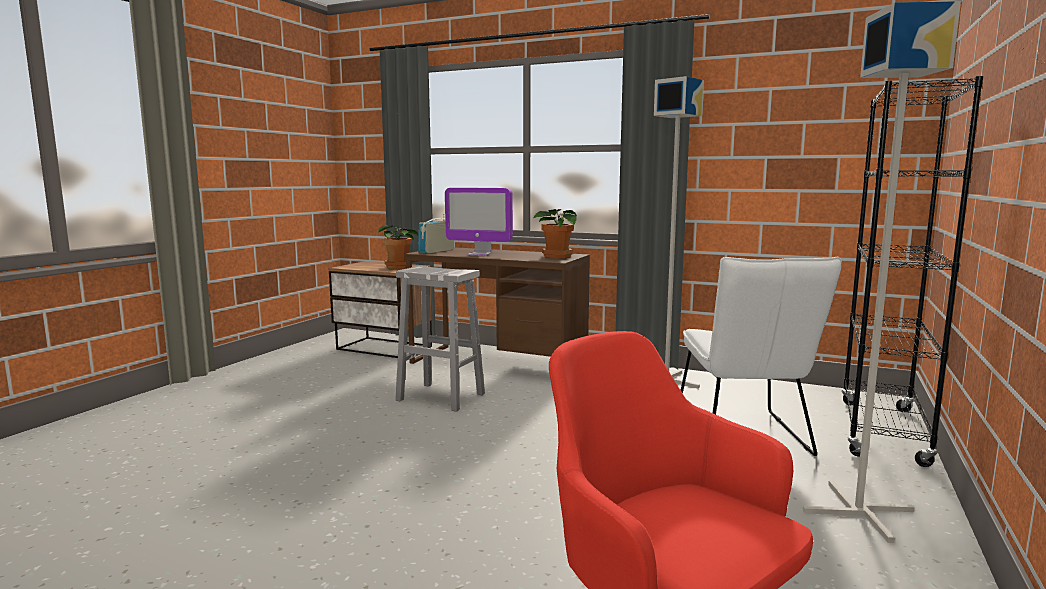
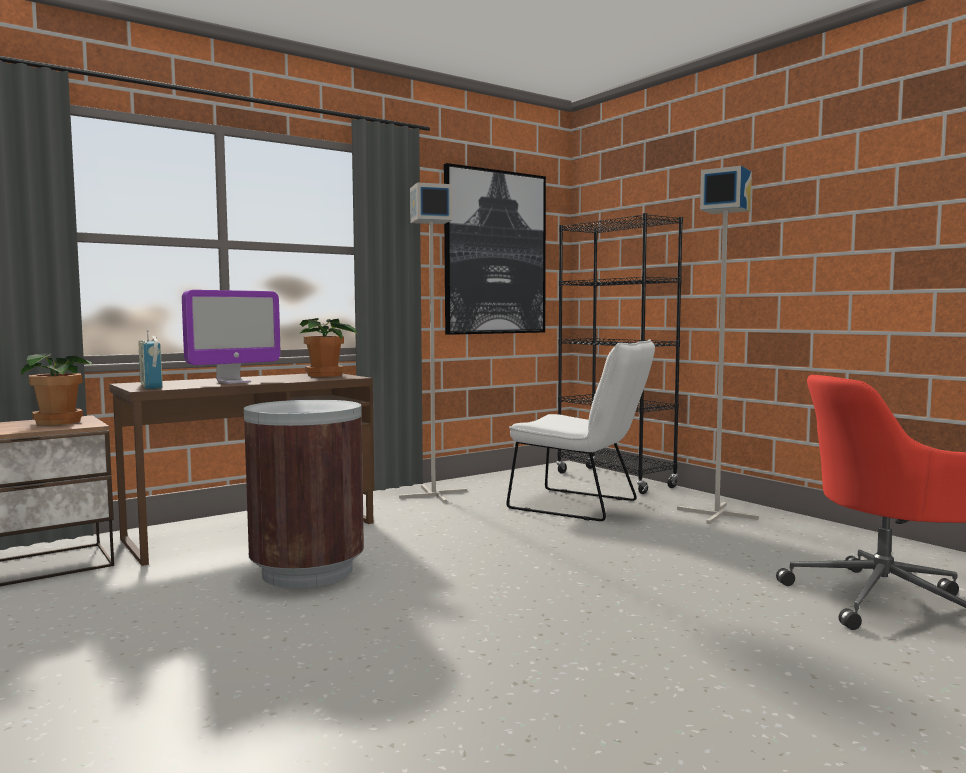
camera: 60 degrees left, 5 degrees down
(439, 397) = (307, 572): white stool -> brown trash can
(807, 138) = (495, 253): none -> picture

